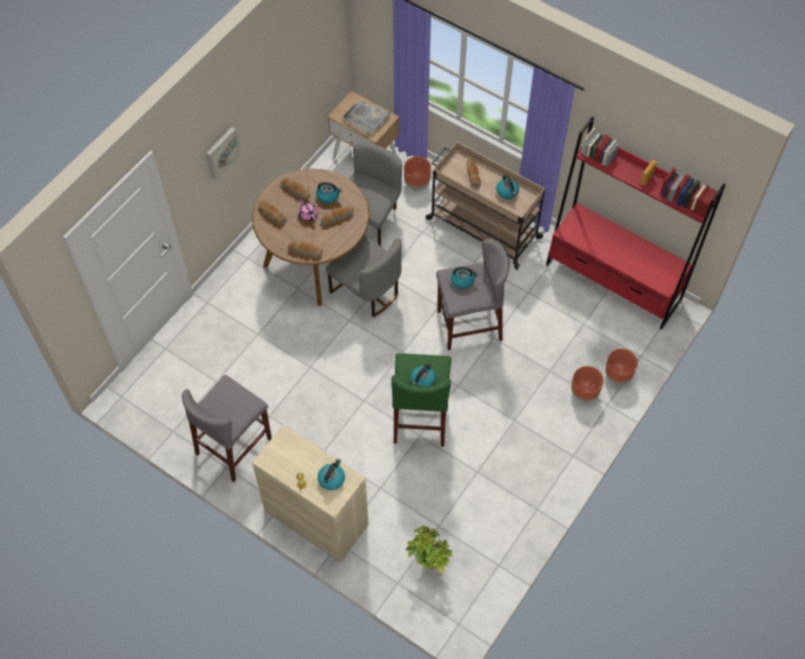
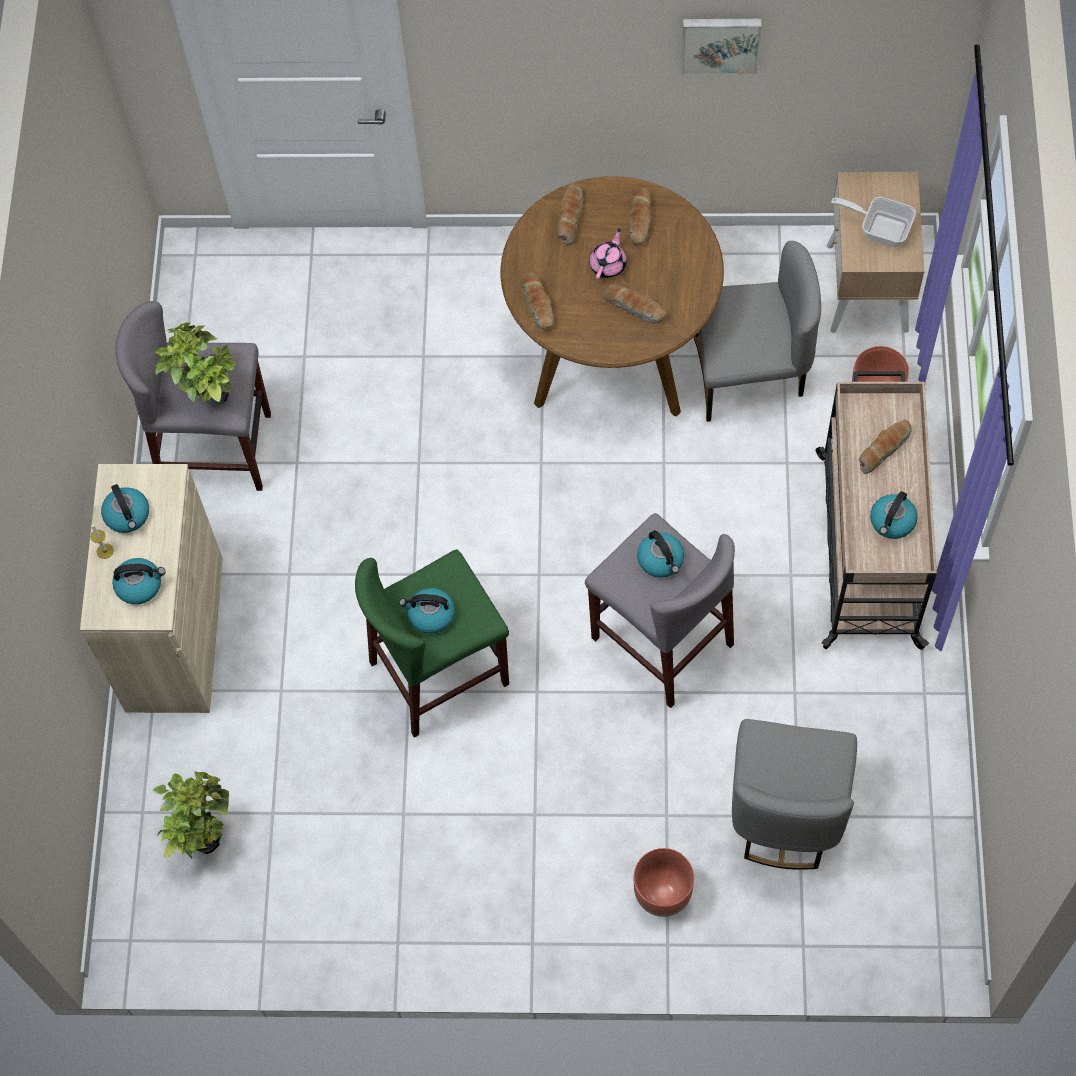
camera: 60 degrees right, 5 degrees up
(221, 152) = (557, 61): picture -> picture (720, 43)
(238, 407) = (209, 396): none -> potted plant
(328, 196) = (665, 269): kettle -> kettle (128, 515)
(366, 118) = (879, 228): grey tray -> frying pan
(366, 291) = (611, 454): grey chair -> grey chair (786, 812)
(613, 282) = (921, 817): red bookcase -> none
(618, 376) = (735, 930): brown planter -> none

